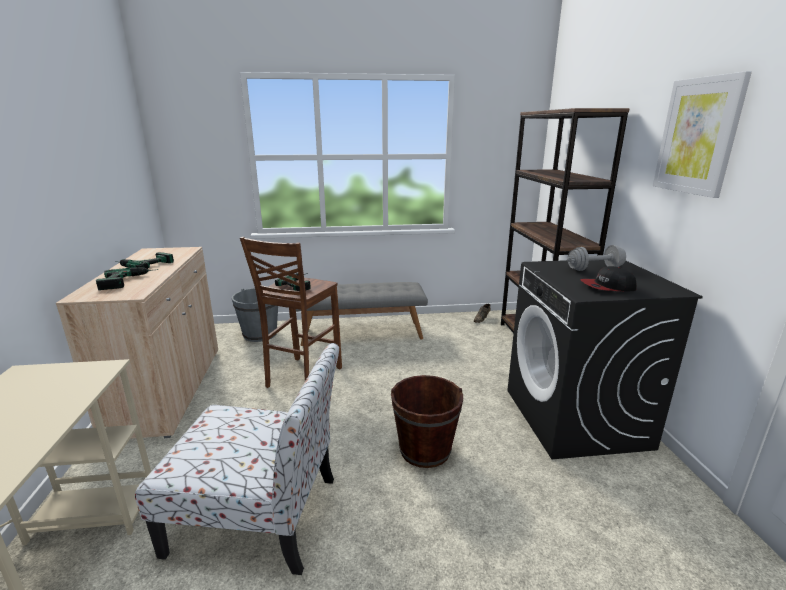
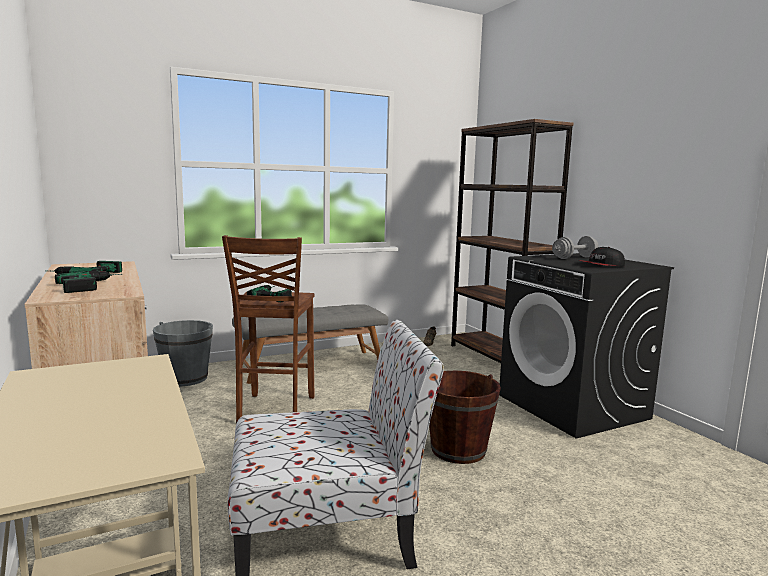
camera: 20 degrees left, 10 degrees down
(697, 136) = (644, 140): picture -> none

